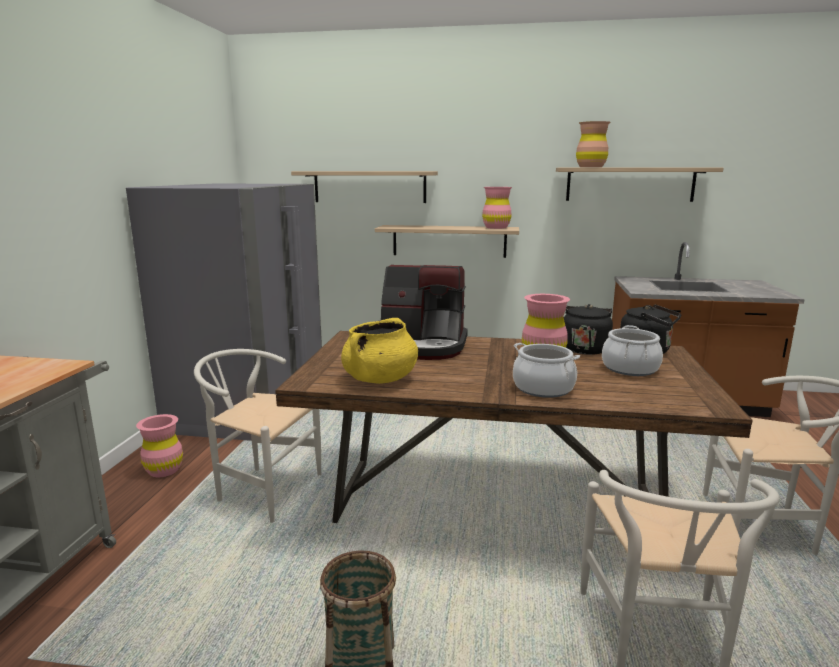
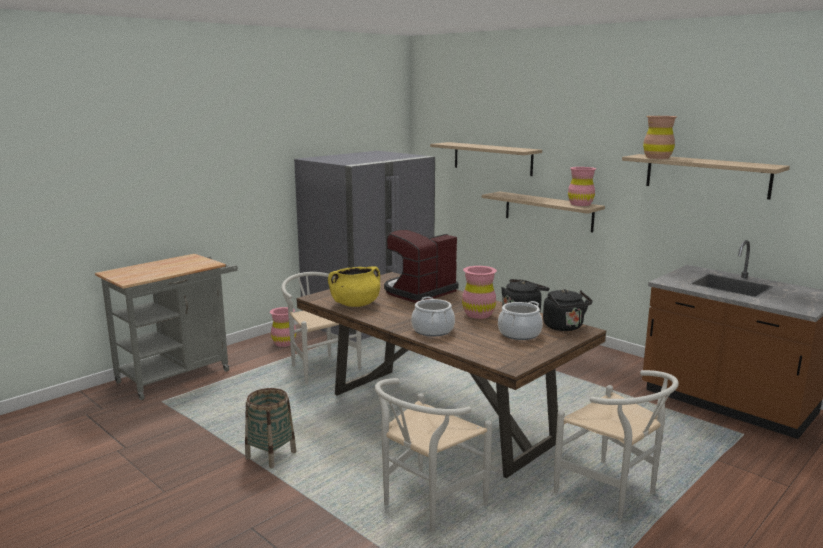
camera: 35 degrees right, 0 degrees up
(423, 346) = (419, 291): coffee machine -> coffee machine turned 90 degrees clockwise

